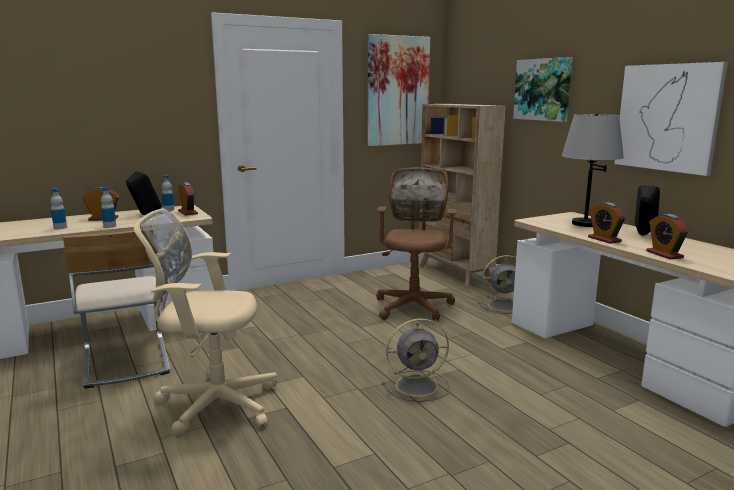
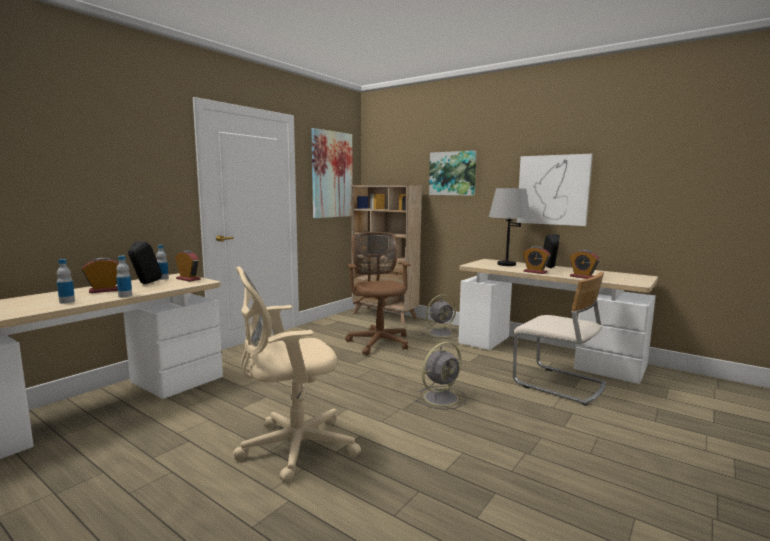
camera: 25 degrees left, 5 degrees down
(125, 361) = (162, 431): beige chair -> beige chair (558, 384)

